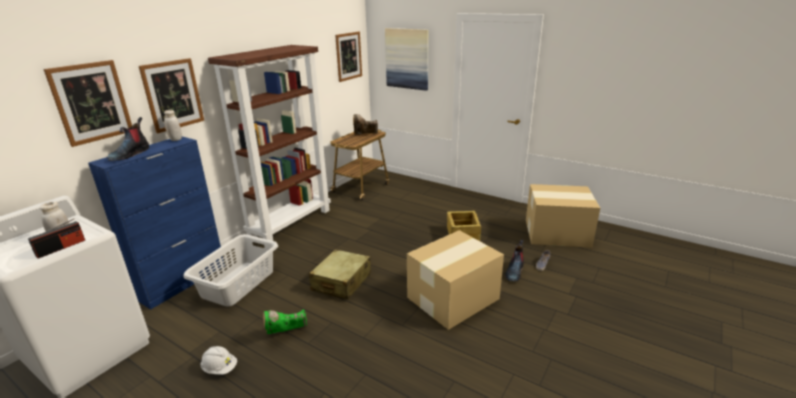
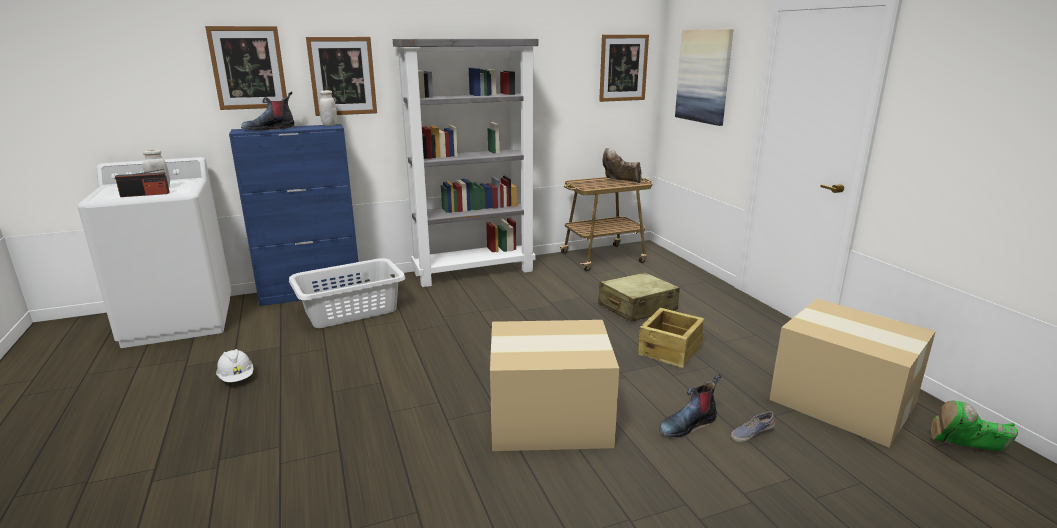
camera: 35 degrees right, 5 degrees down
(286, 333) = (326, 373): green boot -> green boot (964, 450)
(291, 223) = (474, 272): brown bookcase -> grey bookcase
(341, 282) = (445, 347): beige suitcase -> beige suitcase (637, 308)

